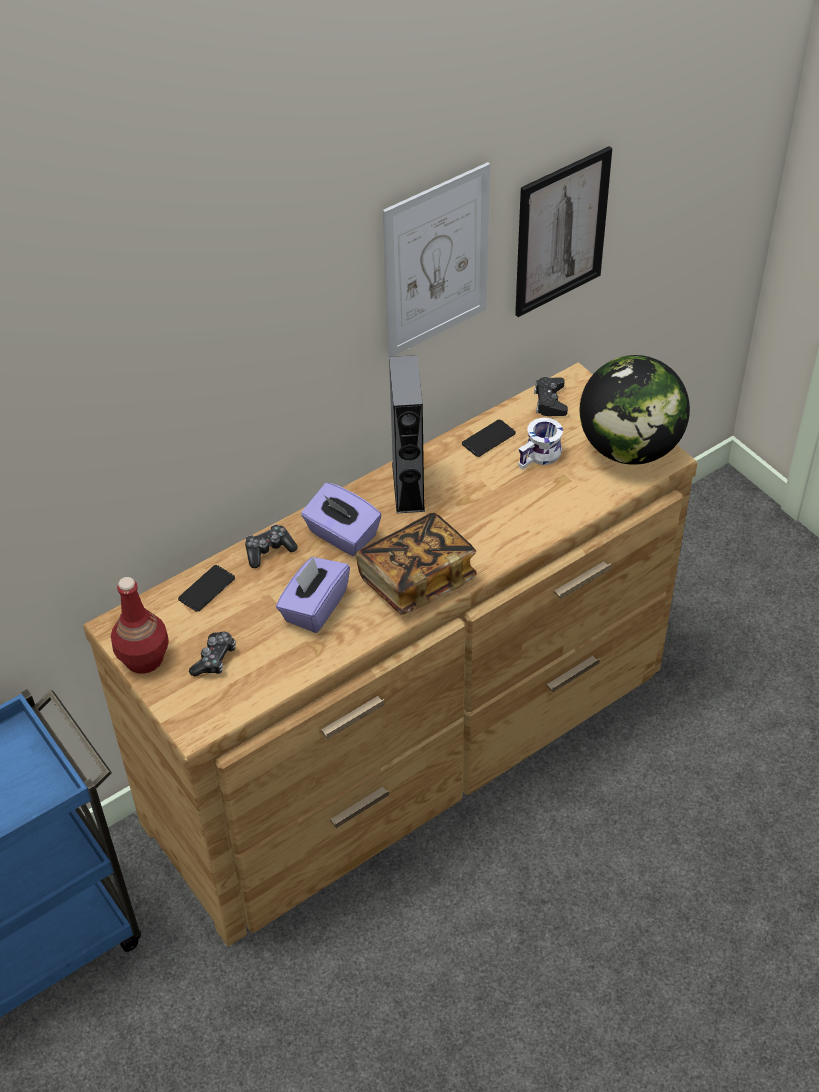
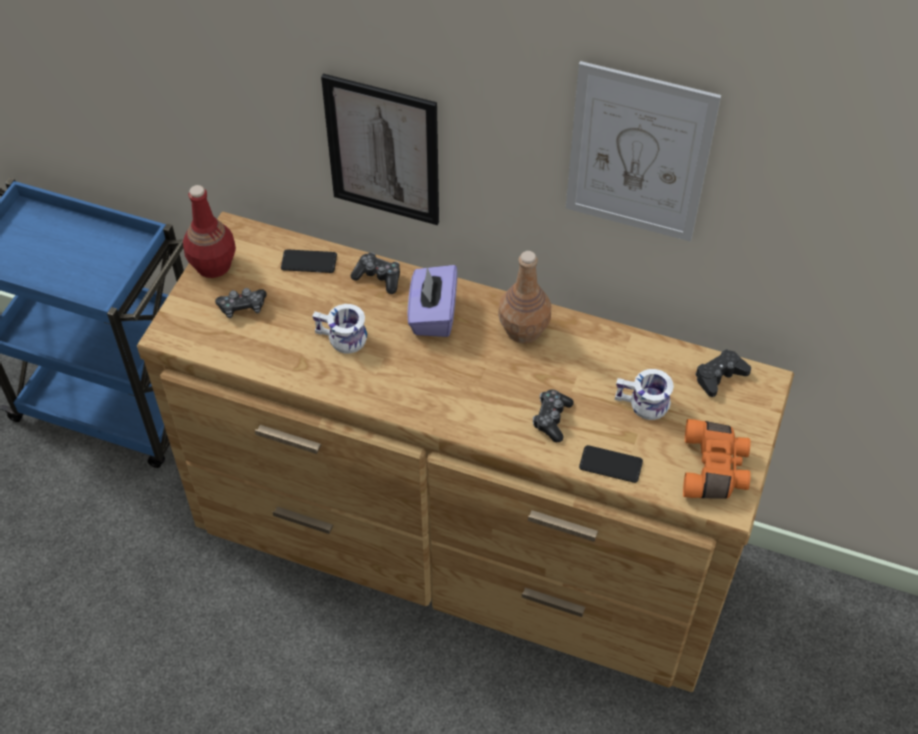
camera: 55 degrees right, 5 degrees up
(314, 607) = (341, 340): purple tissue box -> white mug
(408, 486) = (524, 329): grey speaker -> brown bottle
(416, 579) = (424, 391): book -> none
(488, 439) = (631, 355): phone -> phone (610, 464)
(509, 515) = (551, 419): none -> game controller
(561, 232) = (807, 230): picture -> picture (383, 150)
(629, 448) = (715, 469): globe -> orange binoculars

